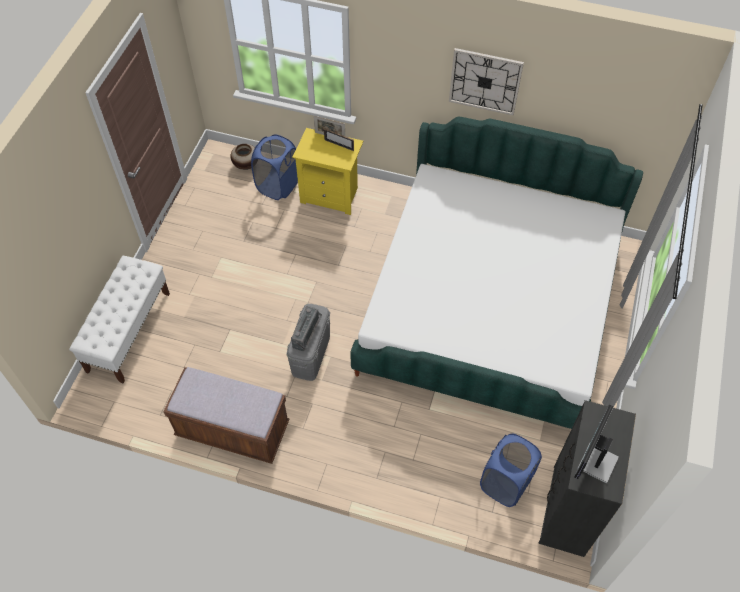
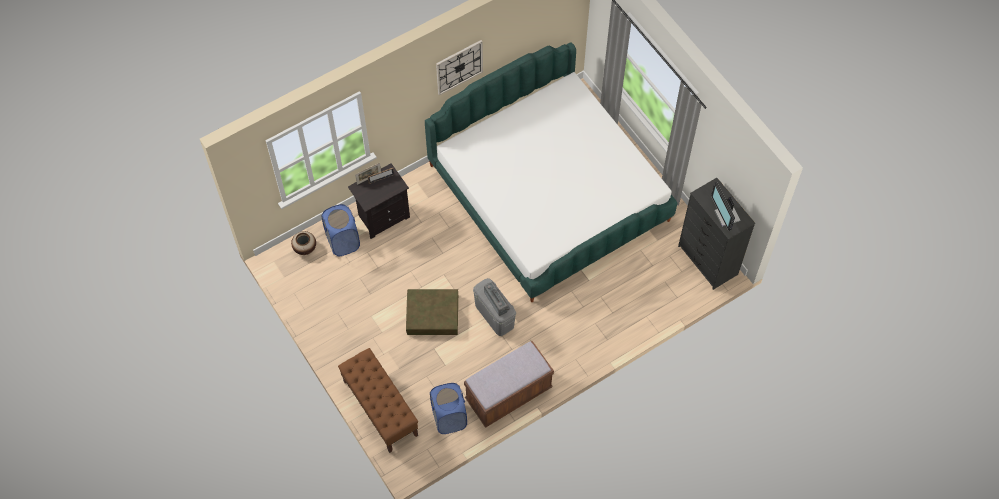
camera: 50 degrees left, 5 degrees up
(129, 331) = (380, 408): white bench -> brown bench
(265, 303) = (432, 314): none -> brown storage box
(331, 195) = (382, 216): yellow nightstand -> black nightstand
(505, 483) = (666, 277): blue laundry basket -> blue laundry basket (449, 418)

